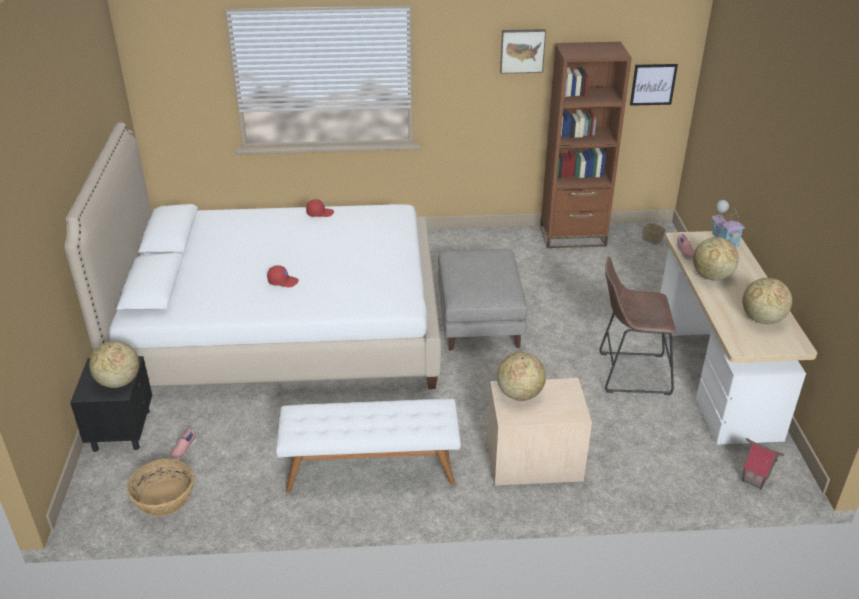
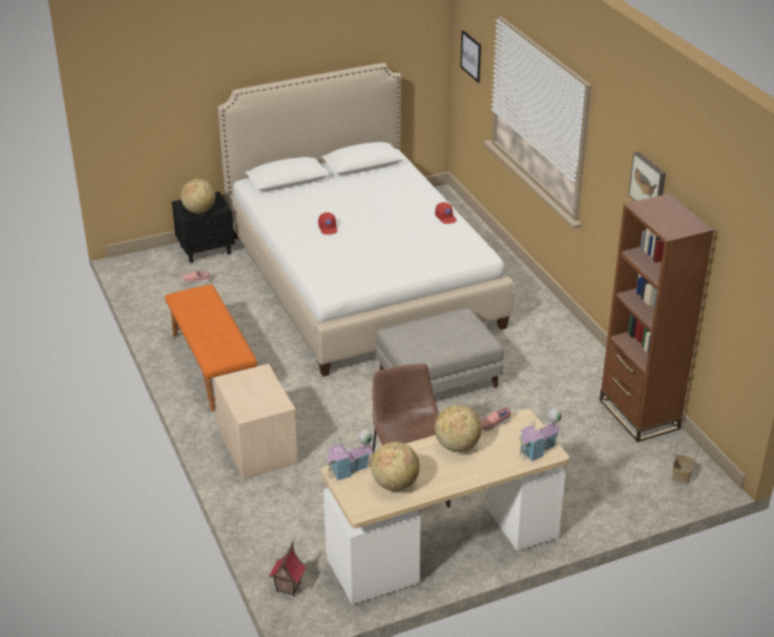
camera: 70 degrees right, 0 degrees up
(164, 498) = (148, 288): basket -> none
(370, 469) = (212, 366): white bench -> orange bench
(519, 394) = (257, 381): globe -> none
(653, 84) = (737, 302): picture -> picture (471, 56)
(737, 340) = (349, 470): none -> toy house

